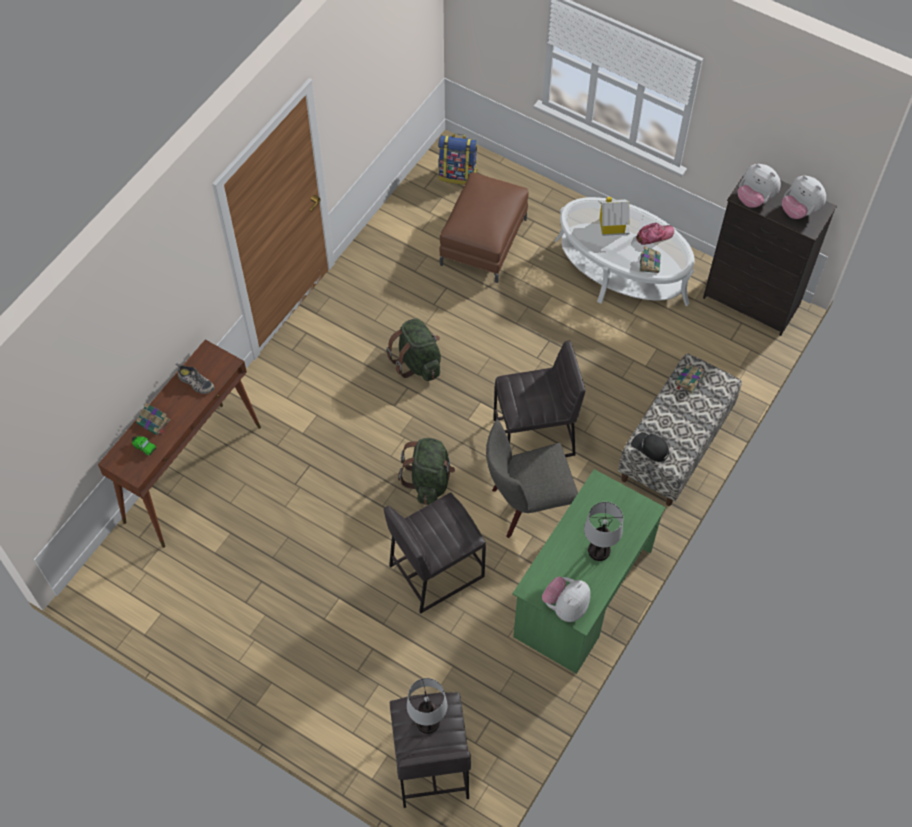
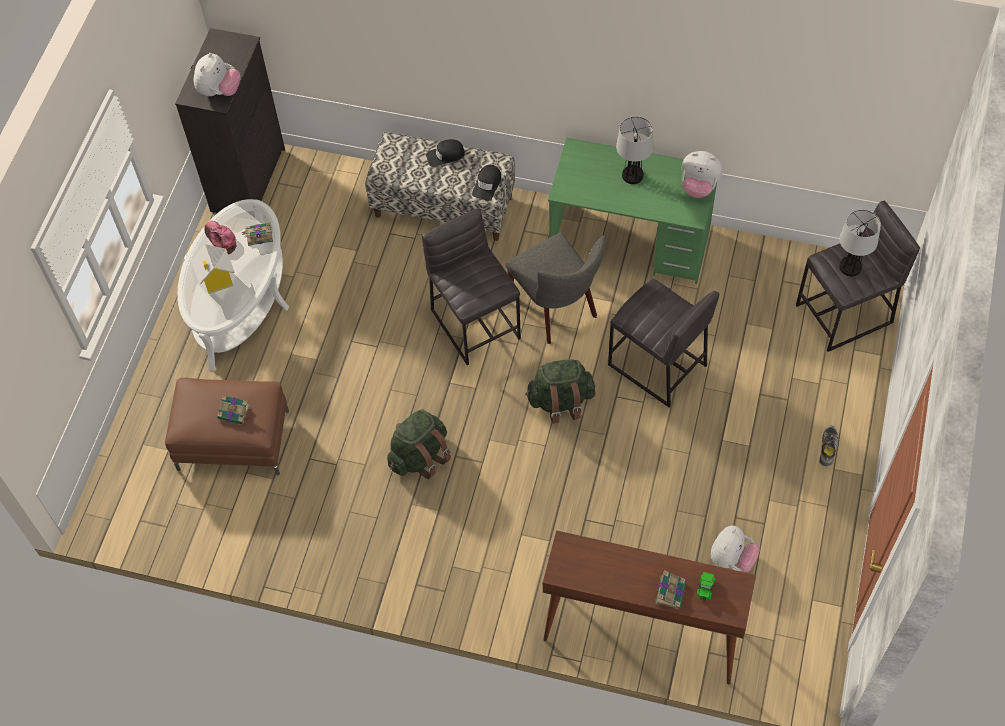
camera: 105 degrees left, 0 degrees up
(195, 382) = (603, 569): shoe -> shoe (829, 448)
(458, 174) = (137, 496): backpack -> none
(688, 381) = (400, 171): book -> book (235, 412)
(696, 423) = (445, 155): none -> black cap
(799, 210) = (225, 54): plush toy -> plush toy (731, 559)

